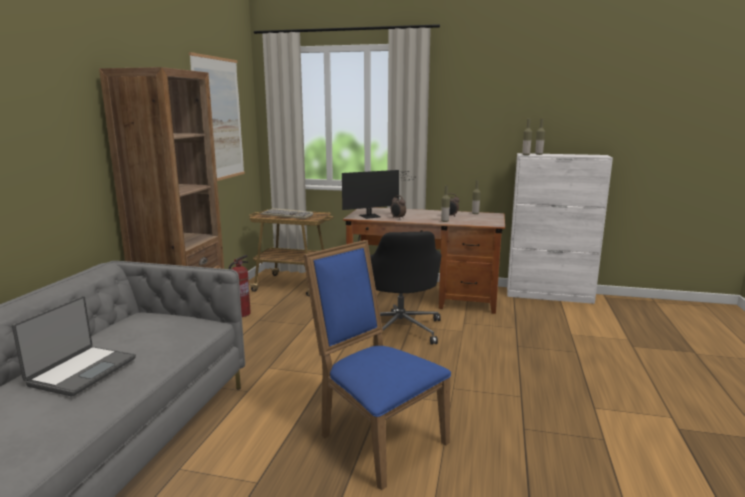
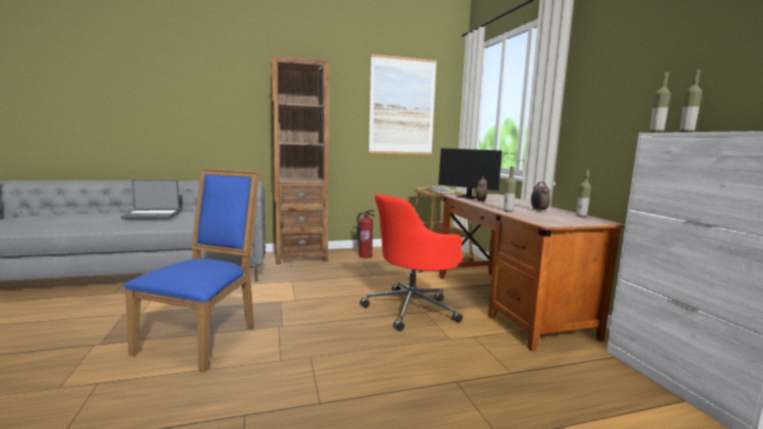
camera: 60 degrees right, 5 degrees down
(401, 329) = (412, 309): black office chair -> red office chair

